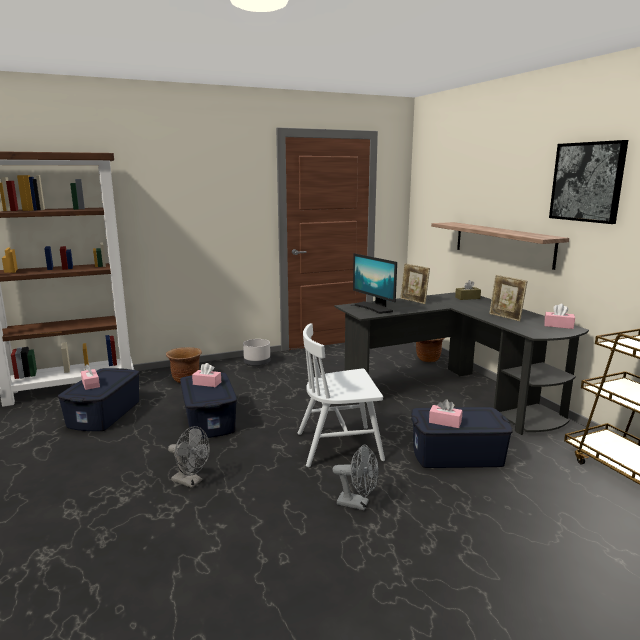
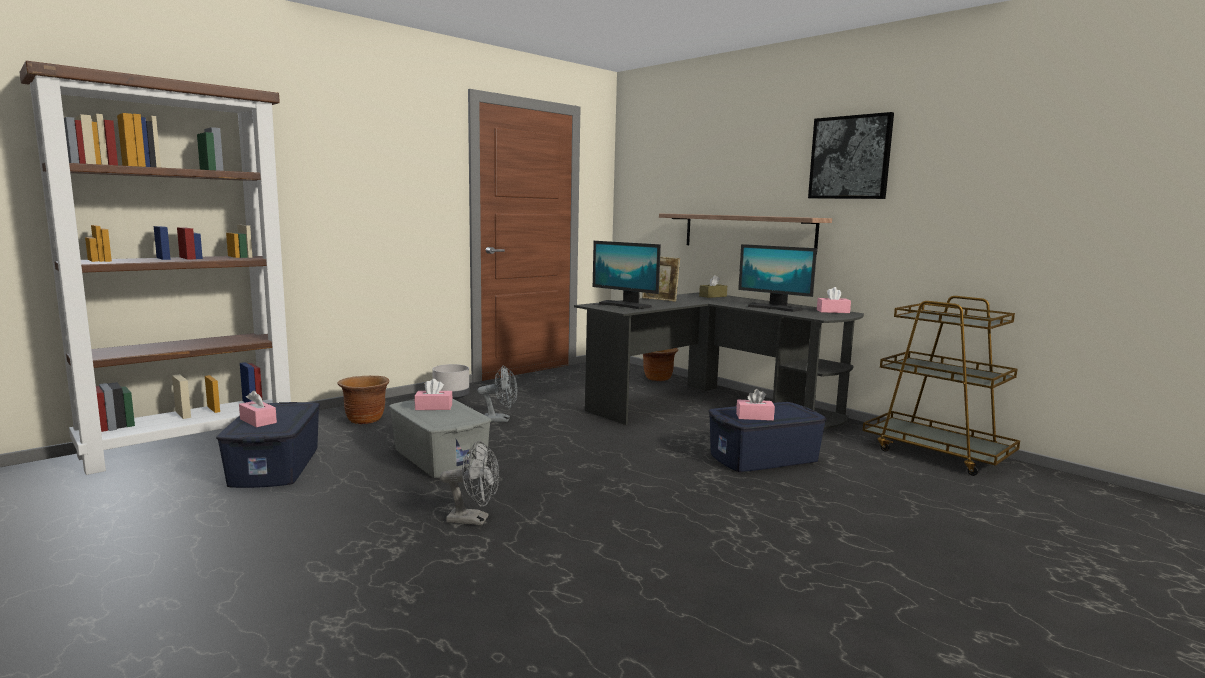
camera: 20 degrees left, 5 degrees down
(209, 419) = (440, 457): blue storage box -> grey storage box
(339, 446) = (629, 464): white chair -> none
(358, 504) = (698, 512): grey fan -> grey fan (501, 419)
(505, 317) = (774, 308): picture frame -> monitor

